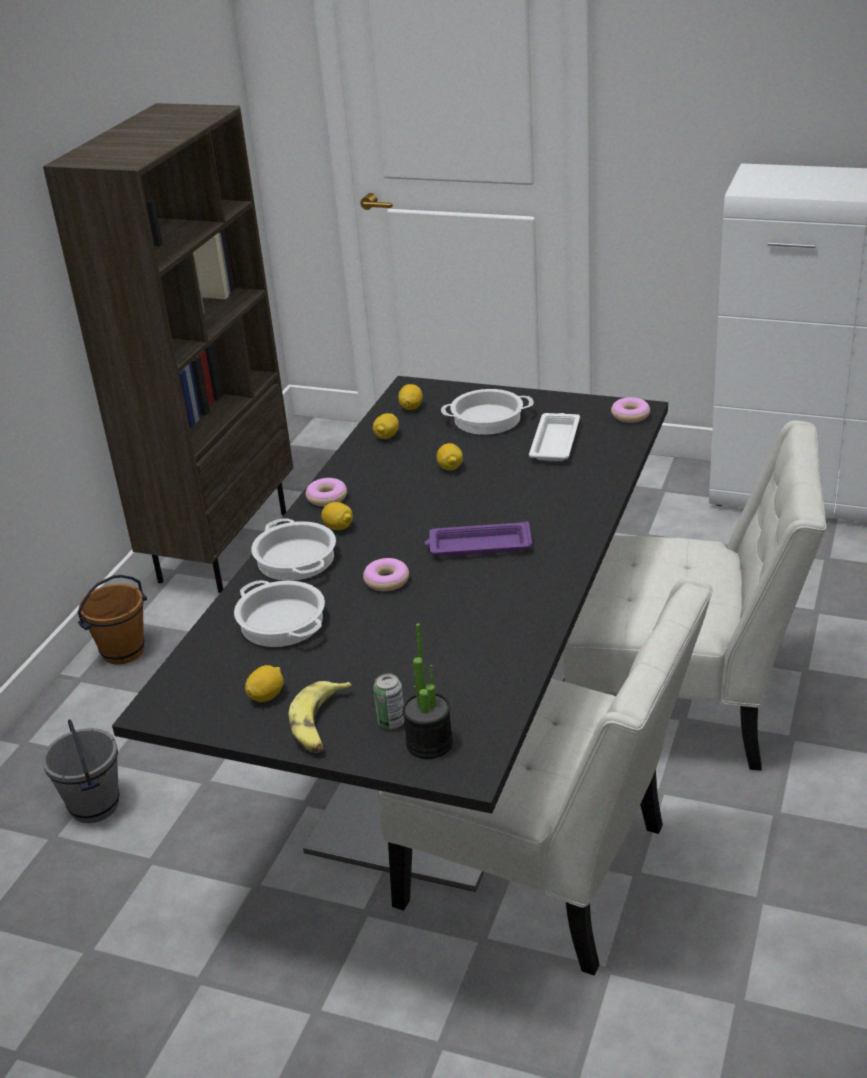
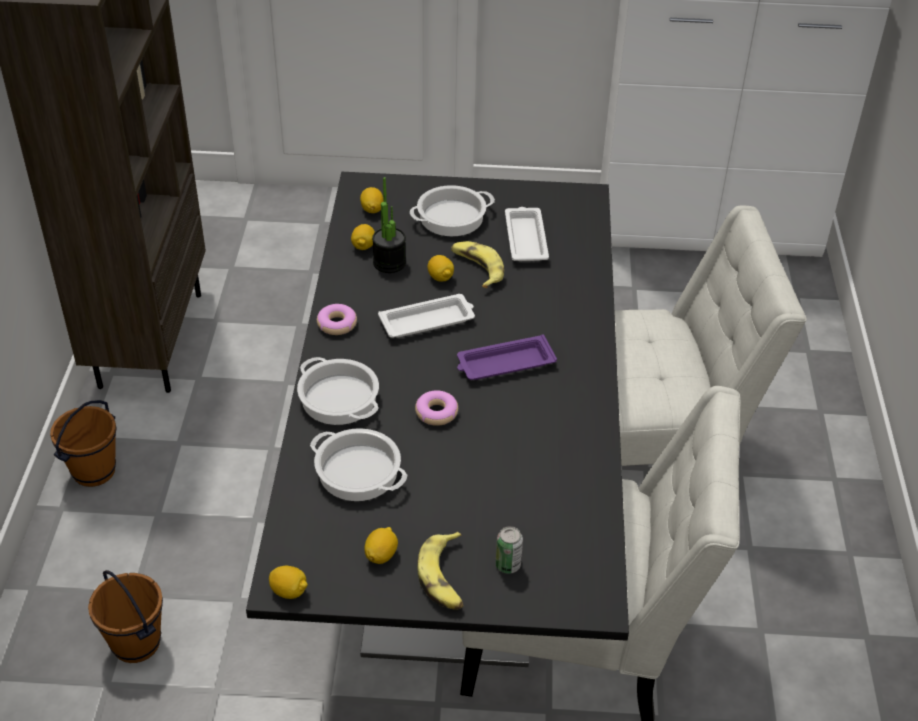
camera: 20 degrees left, 10 degrees up
(94, 806) = (135, 644): grey bucket -> brown bucket
(338, 527) = (363, 357): lemon -> lemon (289, 591)
(419, 503) = (428, 321): none -> white tray
(429, 743) = (551, 582): potted plant -> potted plant (389, 263)
(491, 463) = (477, 268): none -> banana
(630, 415) = (581, 203): donut -> none

